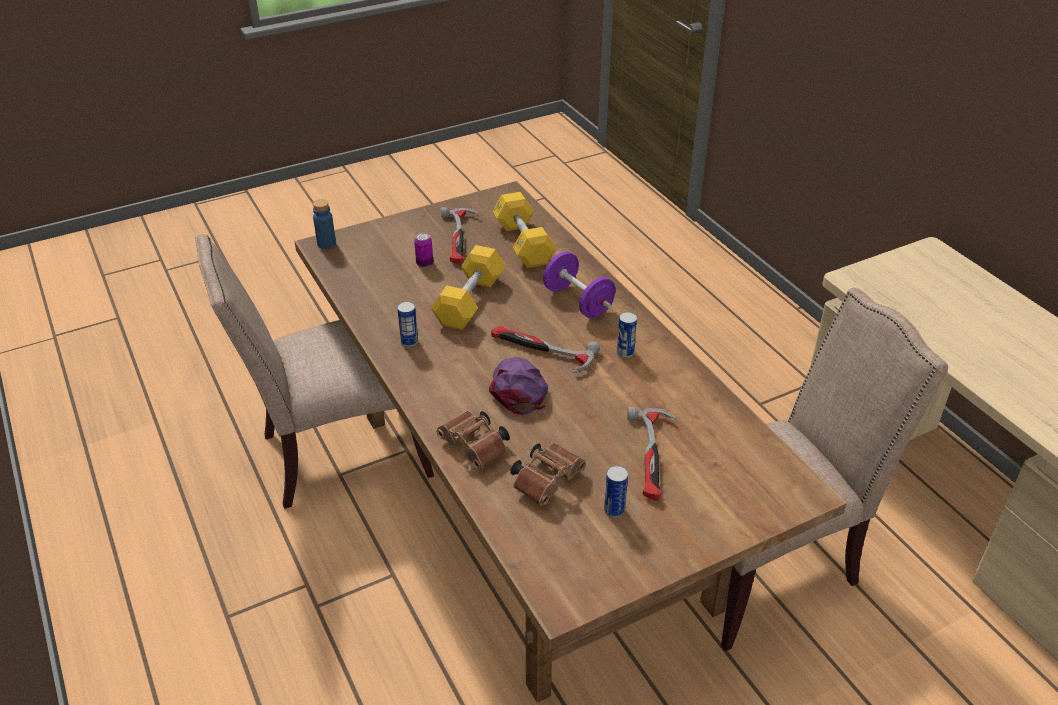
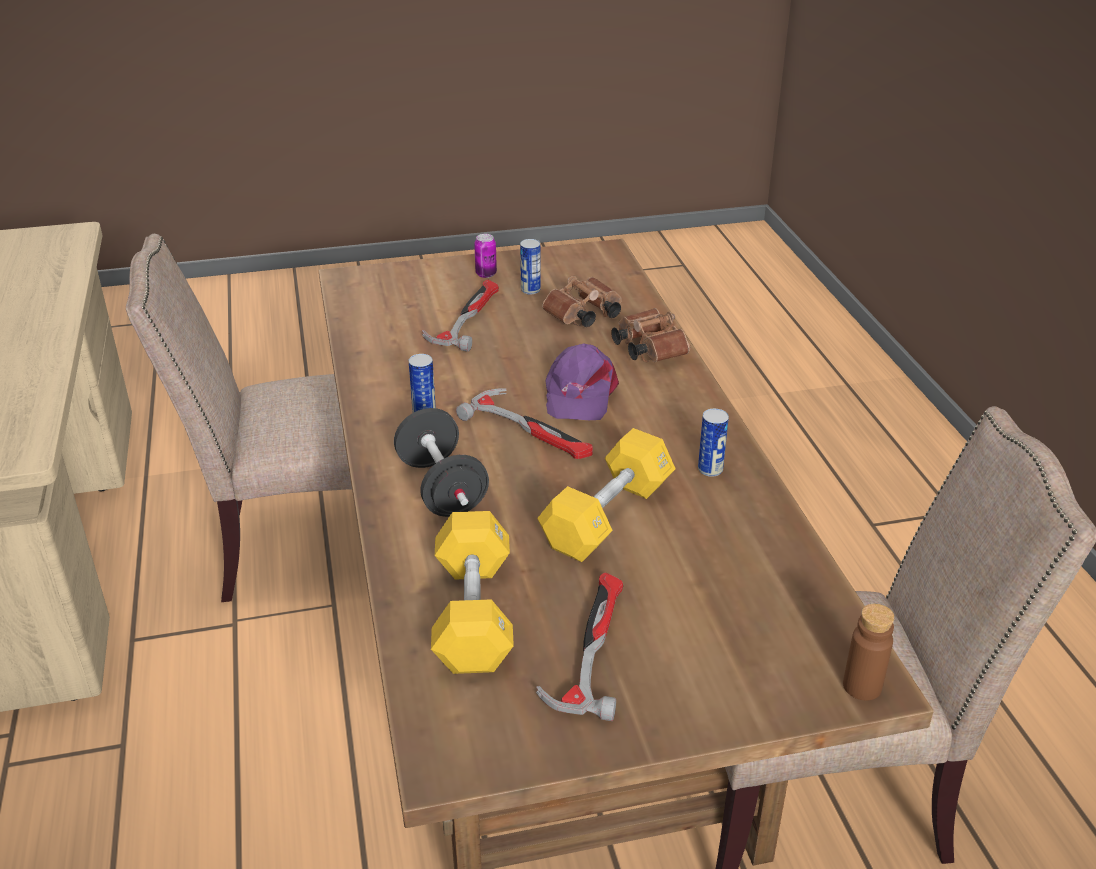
camera: 165 degrees left, 5 degrees down
(326, 243) = (862, 686): blue bottle -> brown bottle
(424, 264) = (668, 601): can -> can (486, 274)
(578, 301) = (442, 488): purple dumbbell -> black dumbbell

